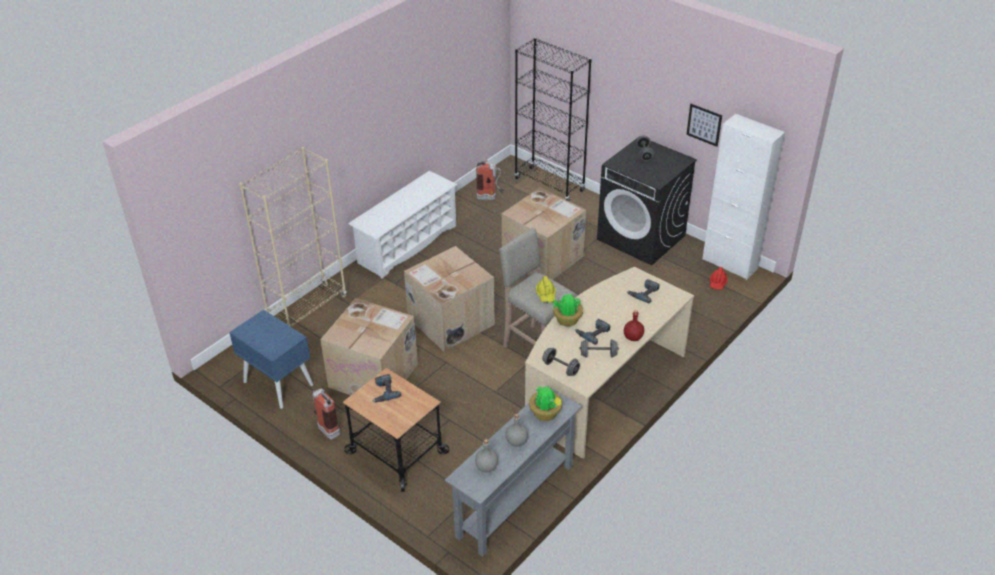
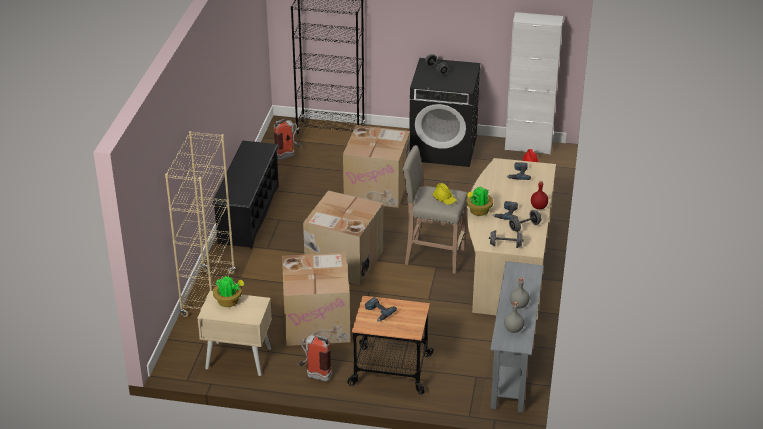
camera: 30 degrees left, 5 degrees down
(277, 383) = (238, 358): blue nightstand -> beige nightstand
(407, 244) = (248, 214): white shoe rack -> black shoe rack
(546, 414) = (523, 279): potted plant -> potted plant (229, 302)
(704, 124) = (484, 30): picture -> none

